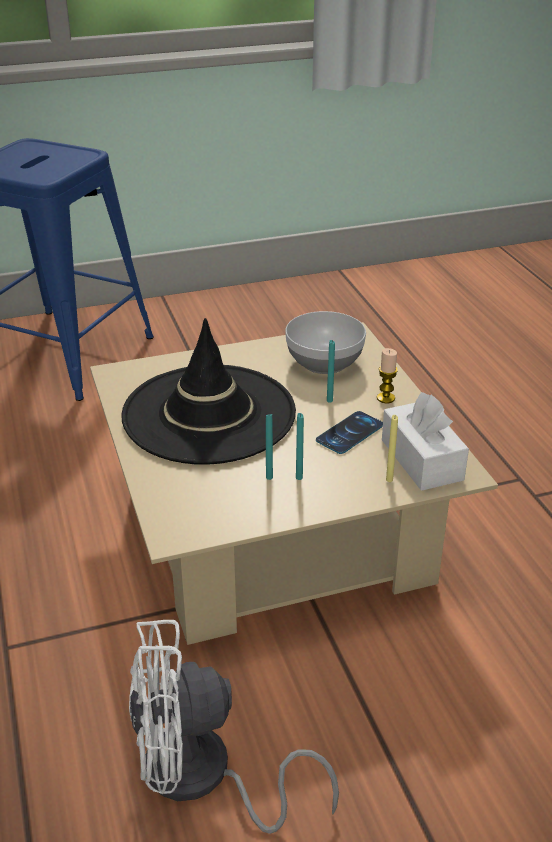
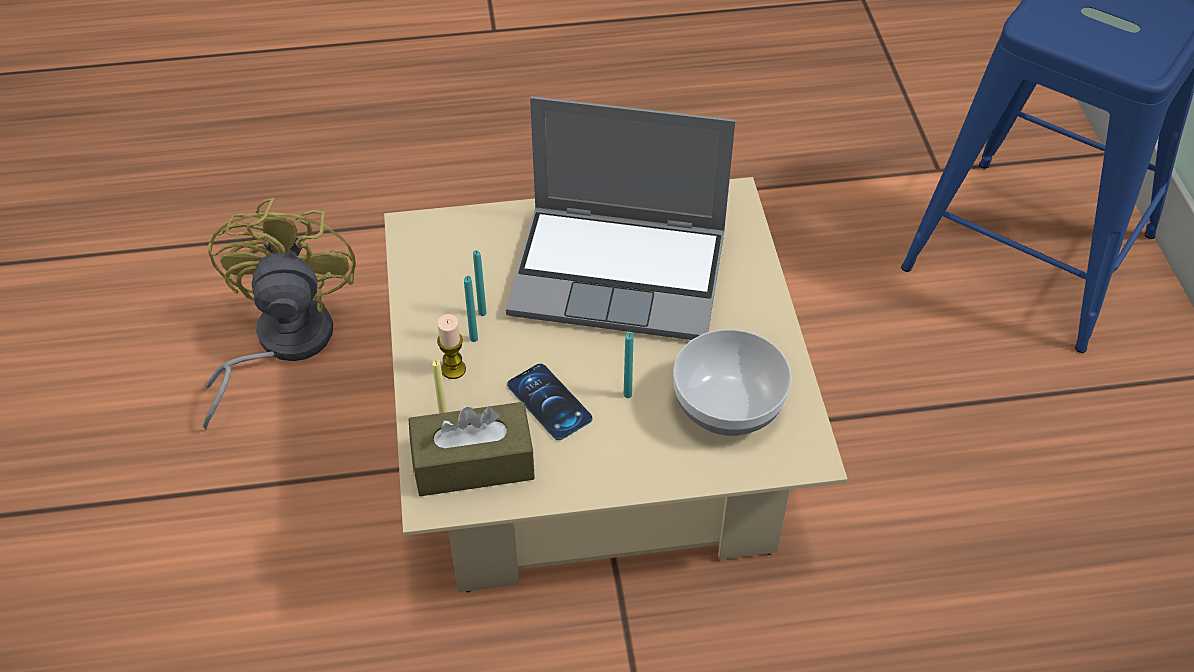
camera: 100 degrees right, 15 degrees up
(202, 778) = (281, 344): white fan -> yellow fan
(209, 414) = (621, 274): black hat -> laptop
(385, 398) = (621, 457): candle -> candle (453, 369)
(421, 460) = (473, 463): white tissue box -> brown tissue box

